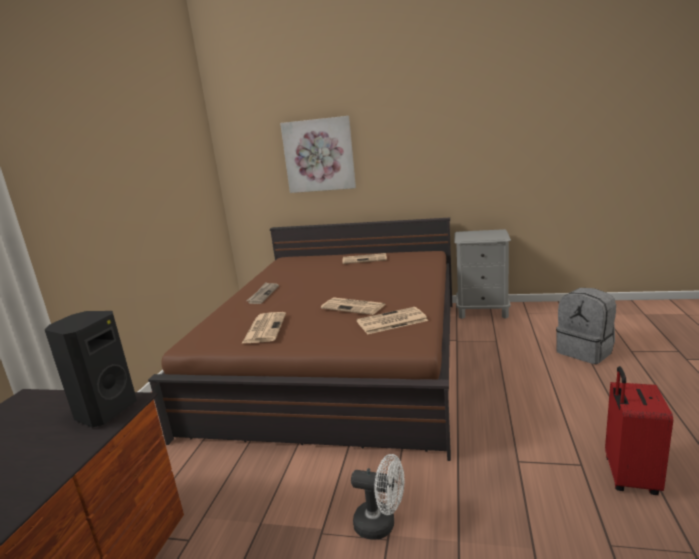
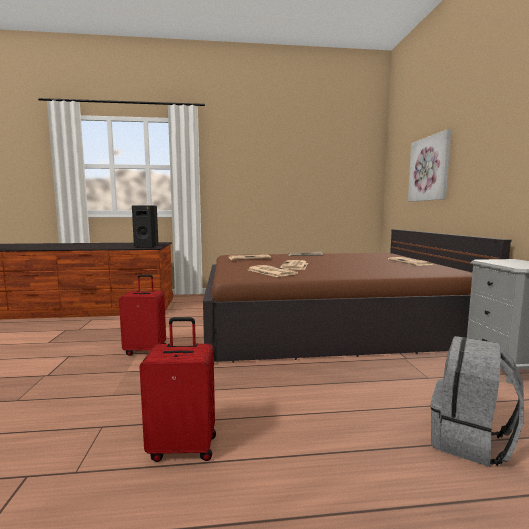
camera: 70 degrees right, 10 degrees down
(381, 524) = (146, 351): white fan -> red suitcase

